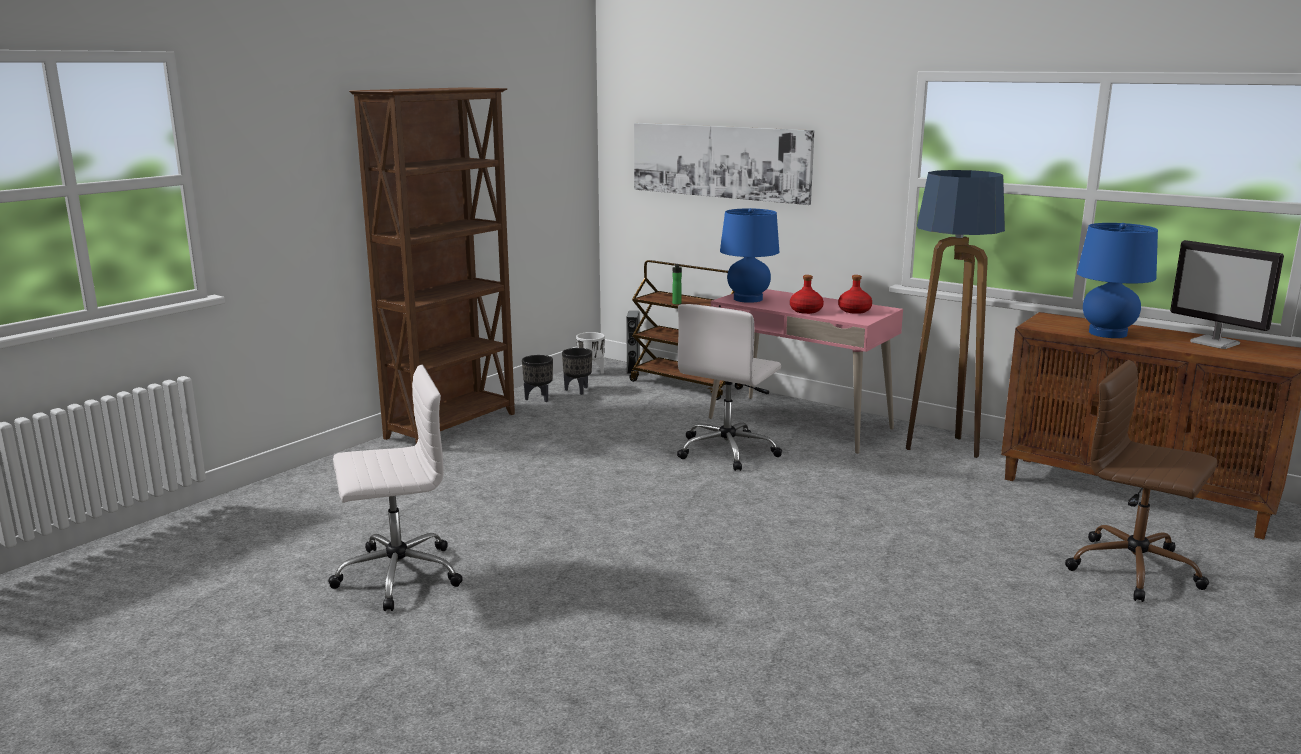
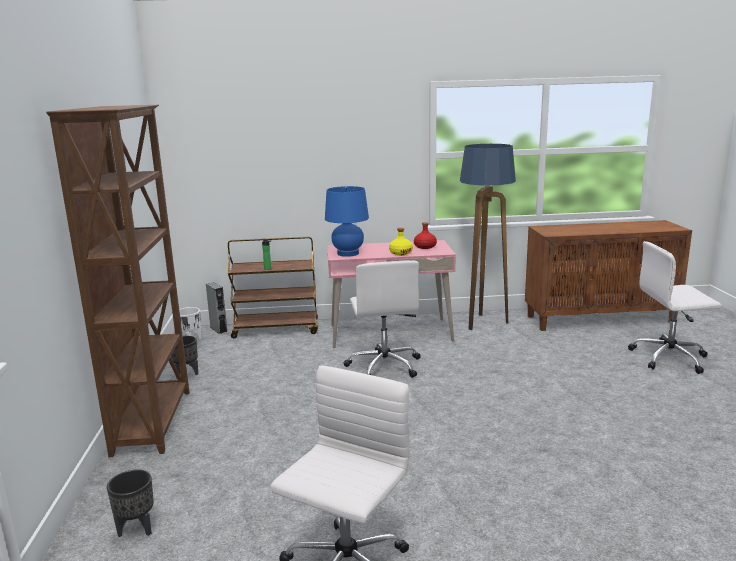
camera: 40 degrees left, 0 degrees up
(578, 390) = (206, 357): black planter -> black planter (137, 528)
(719, 161) = (277, 156): picture -> none
(806, 310) = (400, 253): red bottle -> yellow bottle
(1107, 333) = (586, 230): blue table lamp -> none
(1136, 570) = (670, 358): brown office chair -> white office chair
(1215, 343) = (633, 225): monitor -> none

